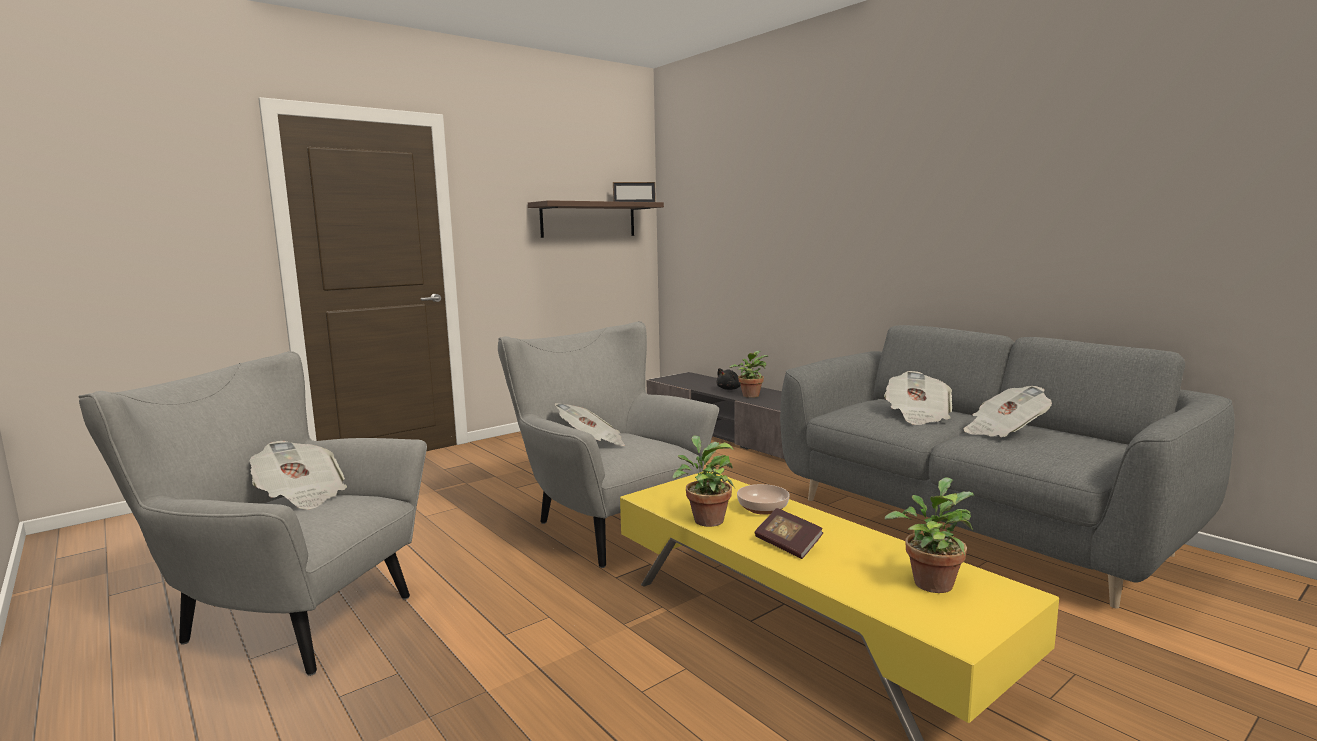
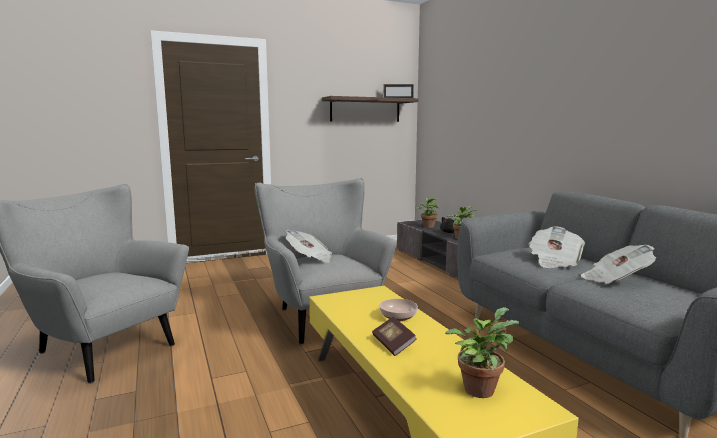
camera: 15 degrees right, 0 degrees up
(301, 496) = (113, 273): newspaper -> none
(706, 519) = (352, 319): potted plant -> potted plant (427, 226)

